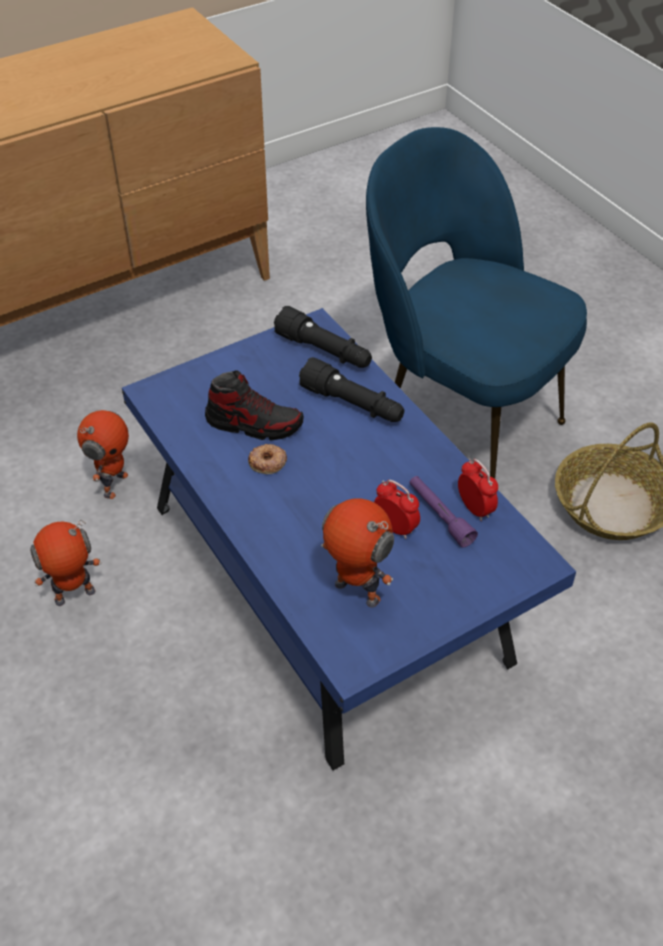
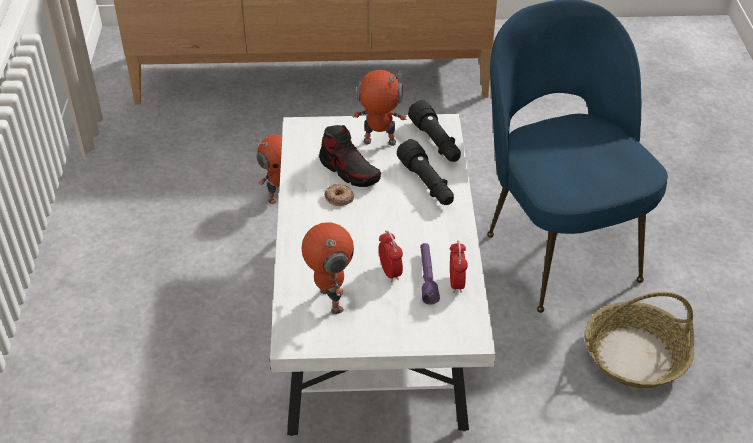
camera: 30 degrees right, 5 degrees down
(75, 597) = (205, 255): toy robot -> toy robot (379, 143)
(328, 584) = (374, 318): blue coffee table -> white coffee table

